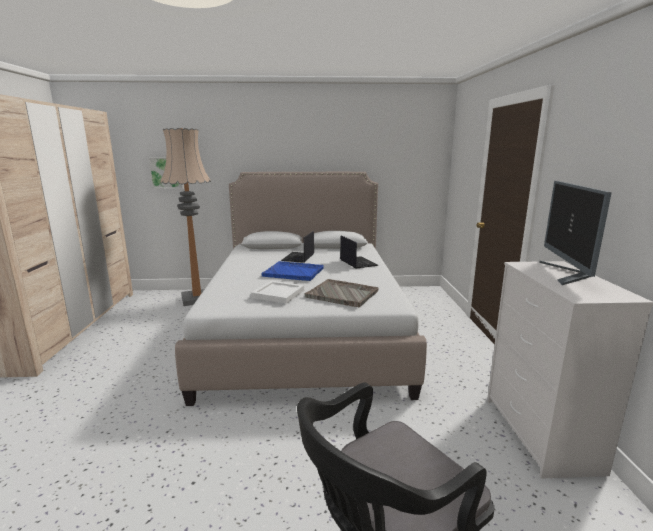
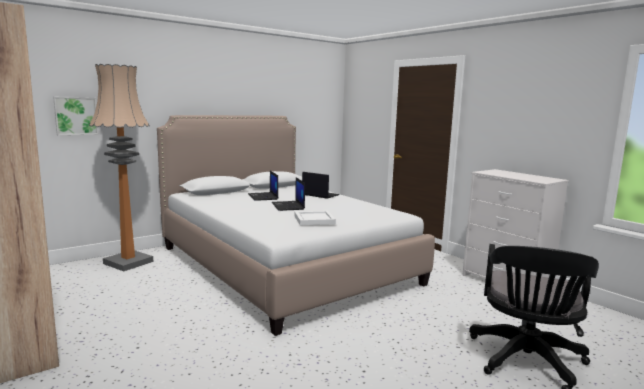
camera: 35 degrees left, 5 degrees down
(294, 272) = (288, 206): blue tray -> laptop
(342, 294) = (358, 214): grey tray -> none
(567, 274) = (513, 174): monitor -> none

